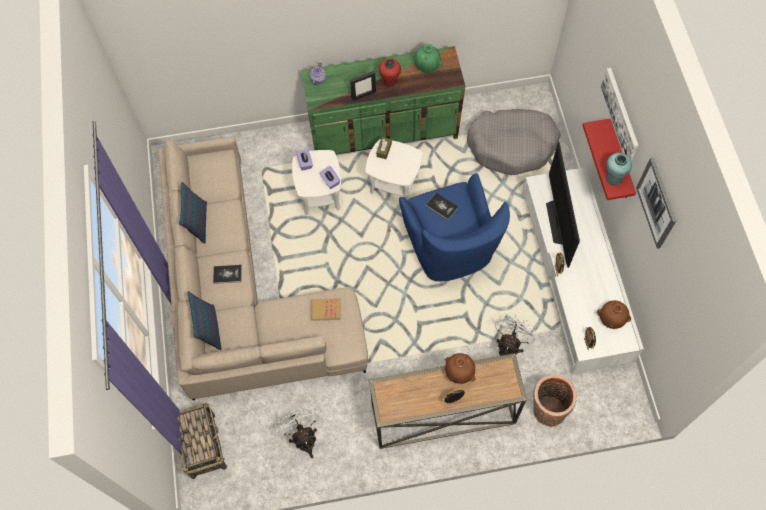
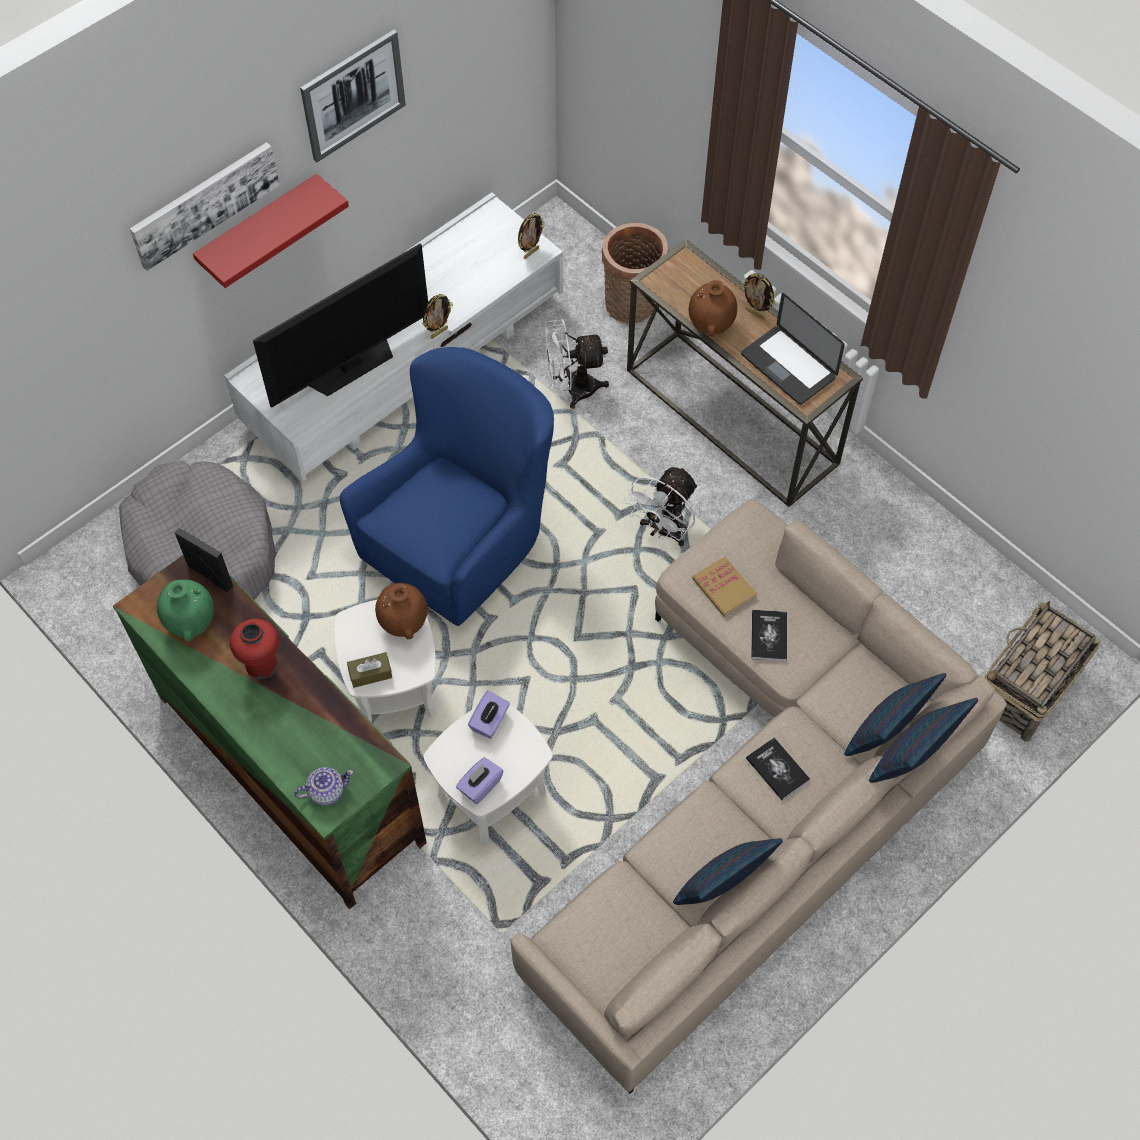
camera: 125 degrees left, 5 degrees down
(177, 308) = (912, 759): none -> blue pillow
(303, 437) = (903, 564): white fan -> white fan (663, 531)
(363, 94) = (316, 692): picture frame -> picture frame (209, 576)
(408, 394) = (788, 366): none -> laptop
(442, 206) = (430, 522): book -> book (769, 636)
(610, 320) = (474, 242): brown vase -> brown vase (404, 624)
(613, 178) = (307, 206): turquoise vase -> none

